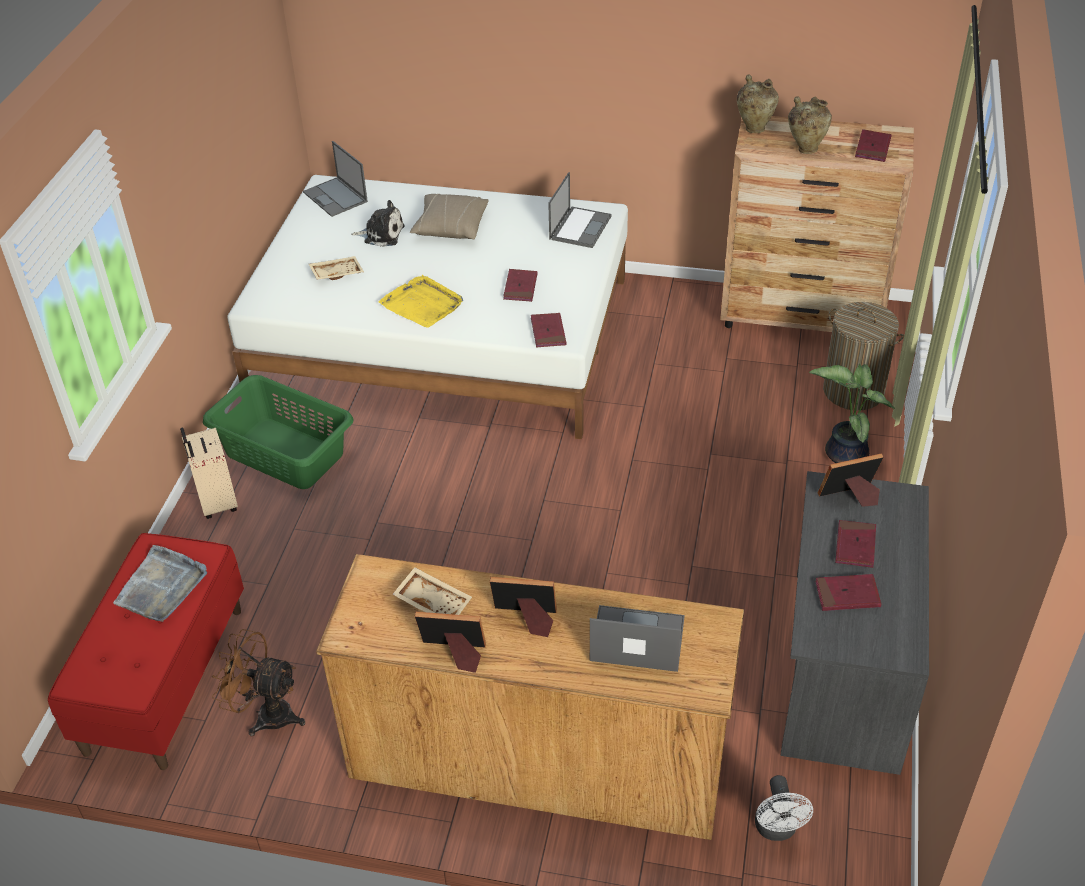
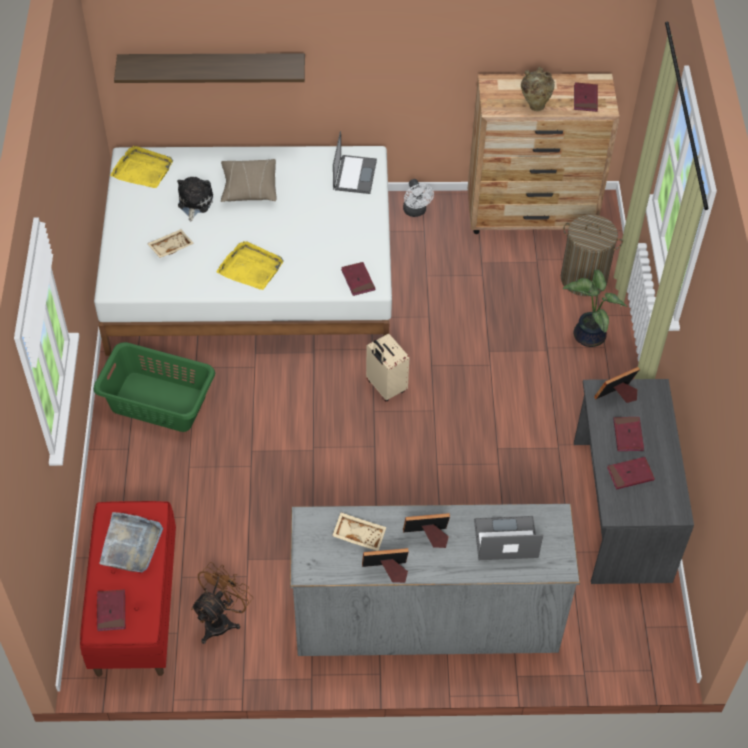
camera: 15 degrees left, 10 degrees up
(216, 502) = (119, 454): beige suitcase -> beige suitcase (385, 387)
(266, 714) = (221, 620): brown fan -> brown fan turned 120 degrees clockwise
(336, 197) = (142, 169): laptop -> yellow tray
(381, 234) = (194, 202): plush toy -> plush toy turned 75 degrees counterclockwise
(426, 77) = (212, 66): none -> shelf
(520, 287) = (324, 240): red book -> red book (111, 611)
(537, 759) = (426, 617): brown dresser -> grey dresser
(754, 128) = (491, 88): beige vase -> none
(777, 830) = (600, 637): white fan -> white fan (416, 212)

